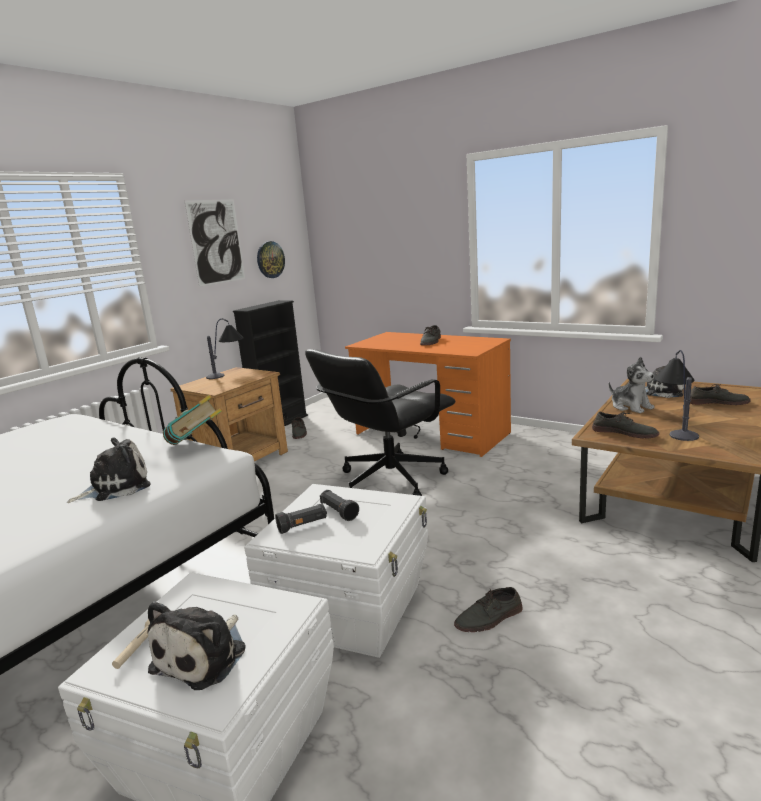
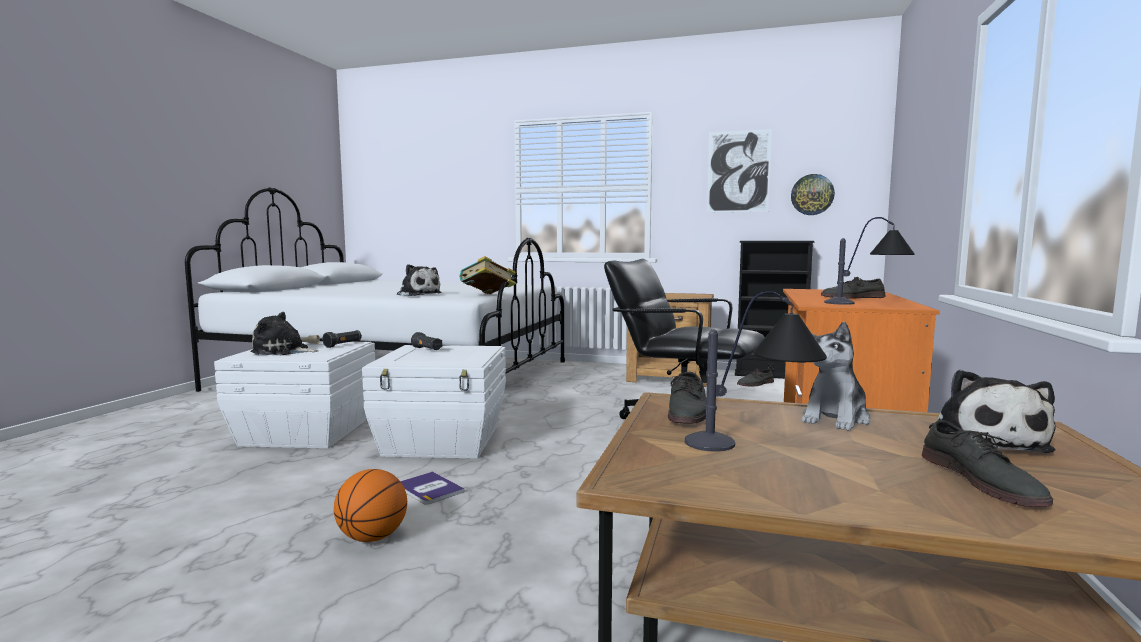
camera: 70 degrees right, 10 degrees down
(228, 371) = (695, 294): table lamp -> table lamp (869, 303)
(339, 512) = (450, 354): black flashlight -> black flashlight (343, 345)
(489, 618) = (429, 489): grey shoe -> book
(592, 651) = (372, 537): none -> basketball

